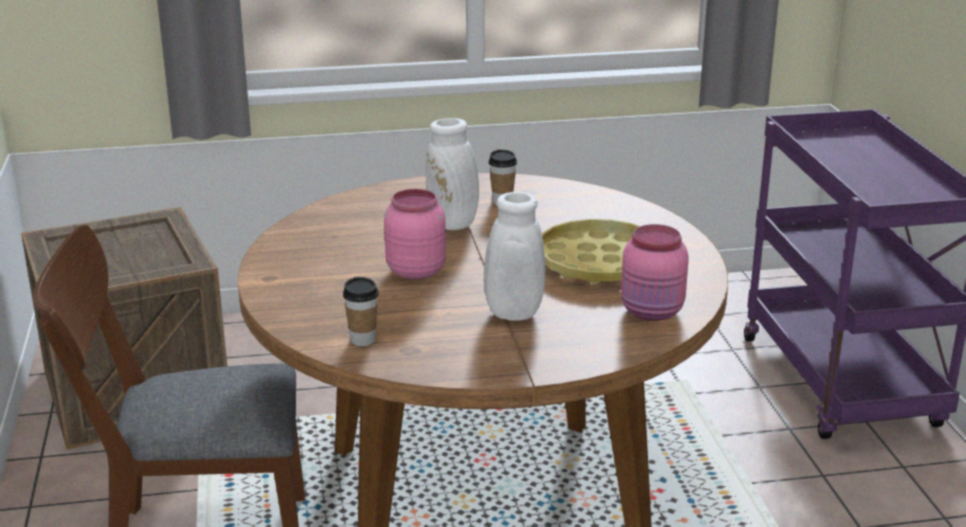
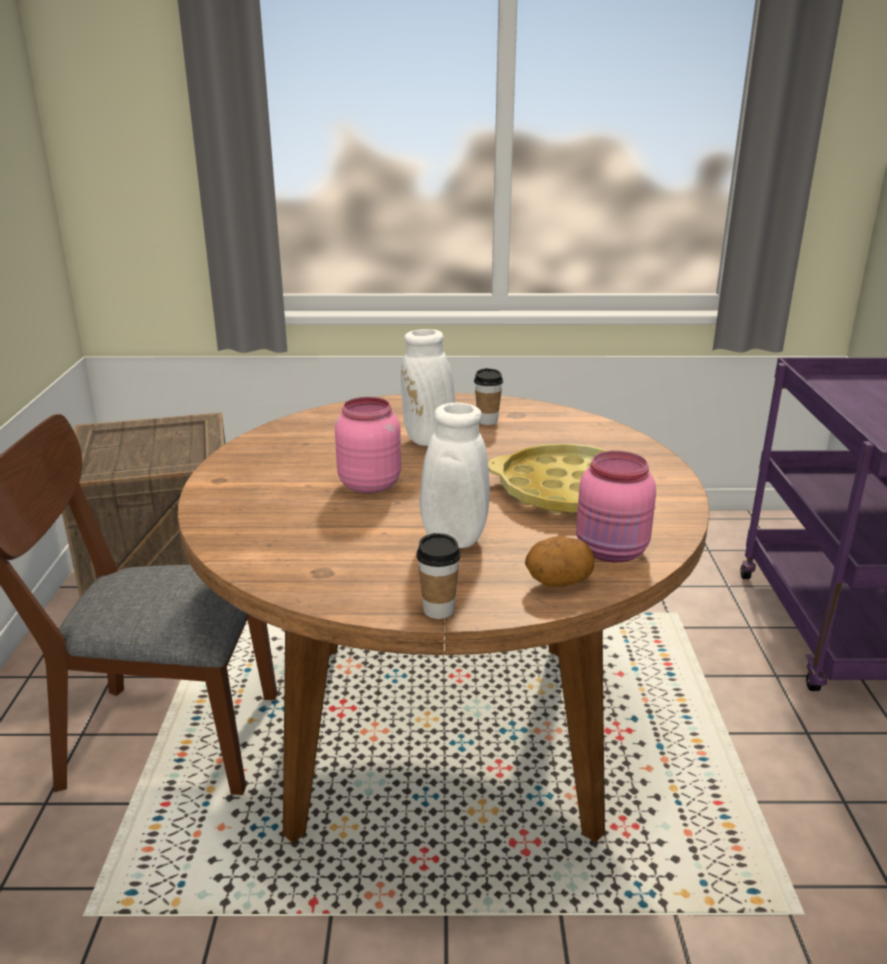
camera: 10 degrees right, 0 degrees up
(362, 340) = (277, 555): cup -> cup (438, 610)
(615, 341) = (558, 582): none -> potato

